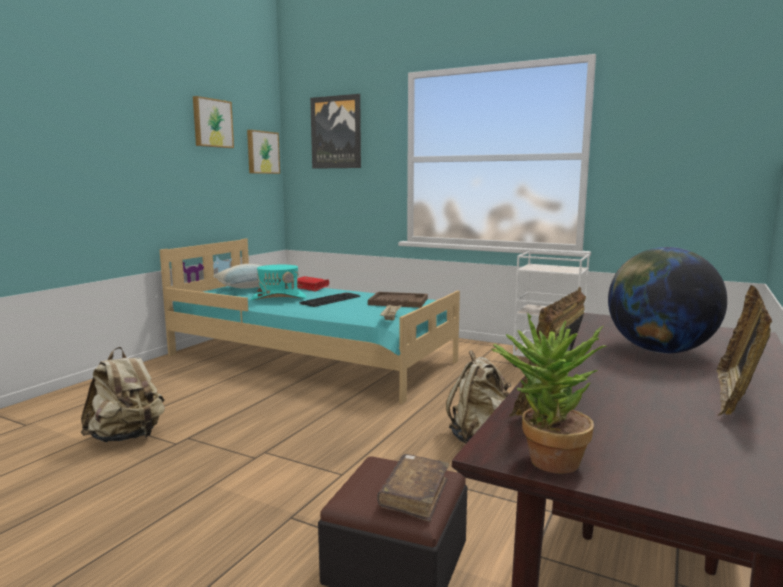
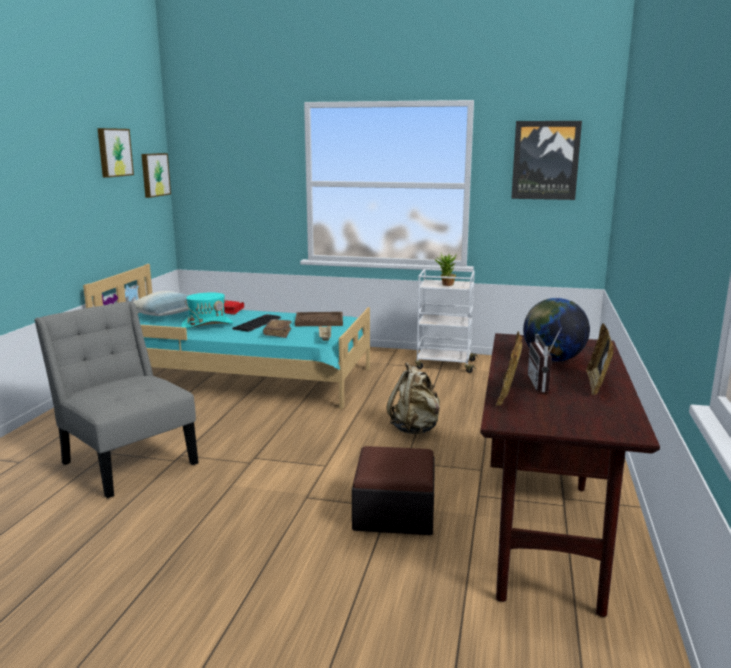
camera: 15 degrees left, 5 degrees up
(127, 437) = (127, 461): beige backpack -> grey chair
(336, 132) = (230, 154): picture -> picture (545, 160)
(414, 495) = (410, 465): brown book -> brown book (278, 333)
(543, 462) = (521, 425): potted plant -> potted plant (445, 285)
(628, 387) = (544, 384): none -> radio

